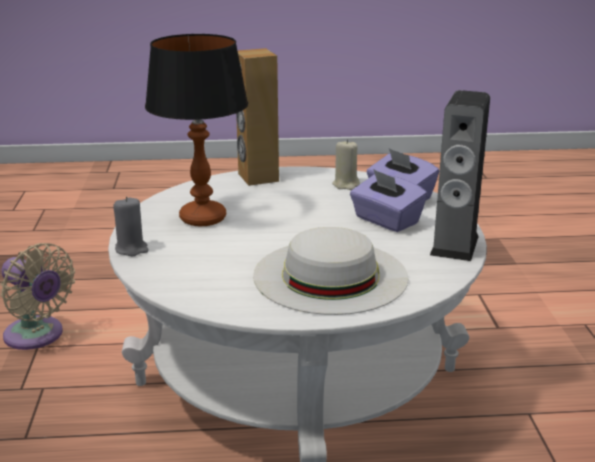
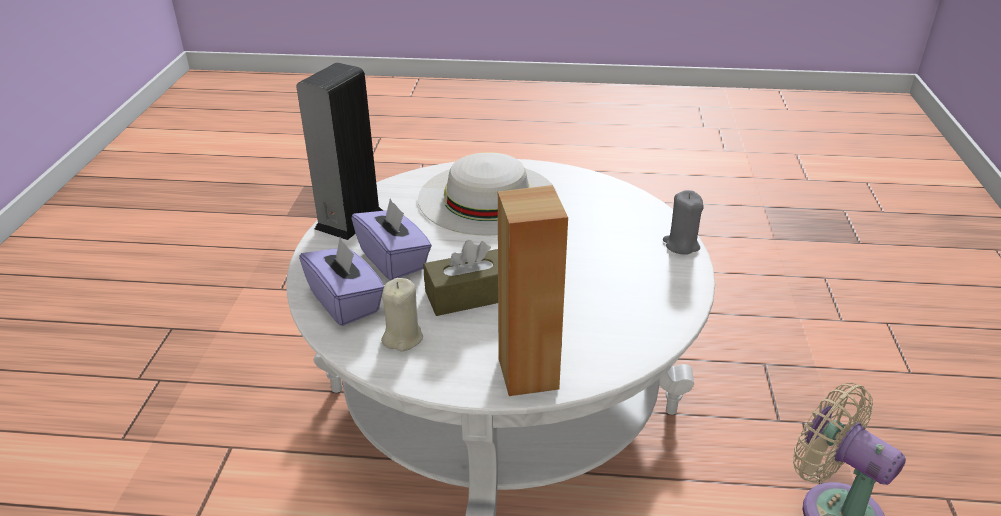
camera: 170 degrees left, 10 degrees up
(203, 218) = (608, 285): table lamp -> none
(312, 206) = (469, 295): none -> brown tissue box

